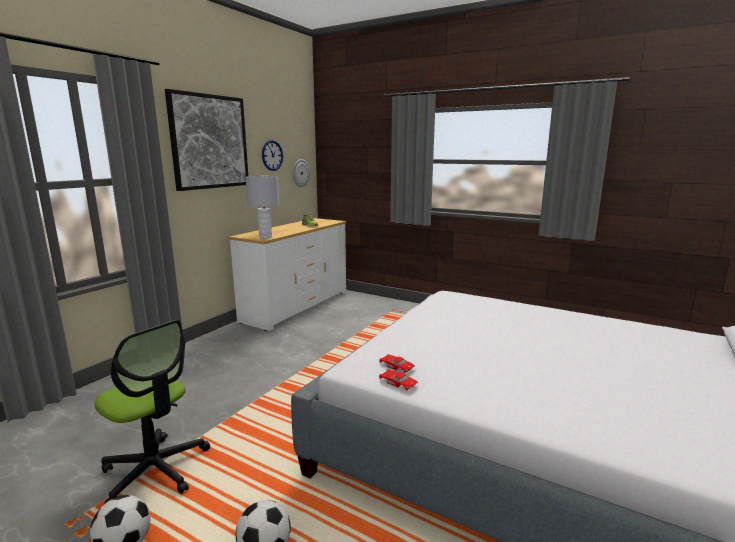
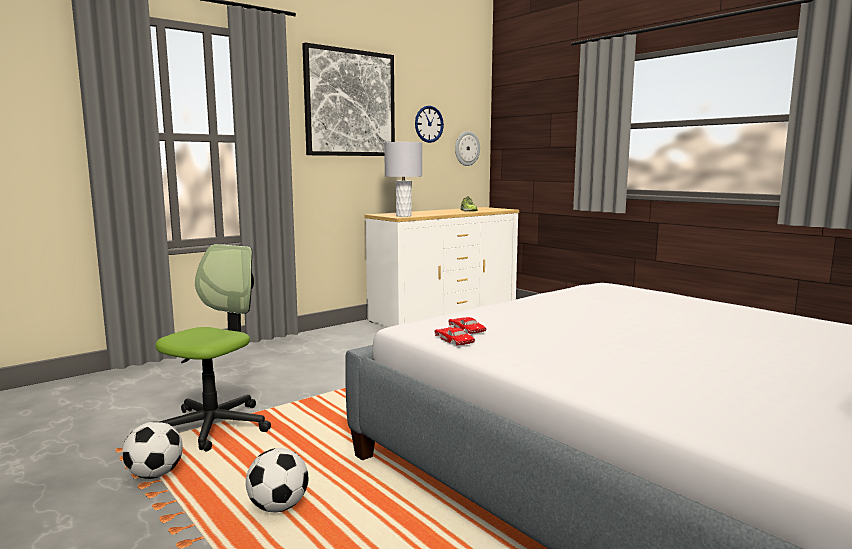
camera: 20 degrees right, 5 degrees down
(155, 470) = (214, 426): office chair -> office chair turned 120 degrees counterclockwise

